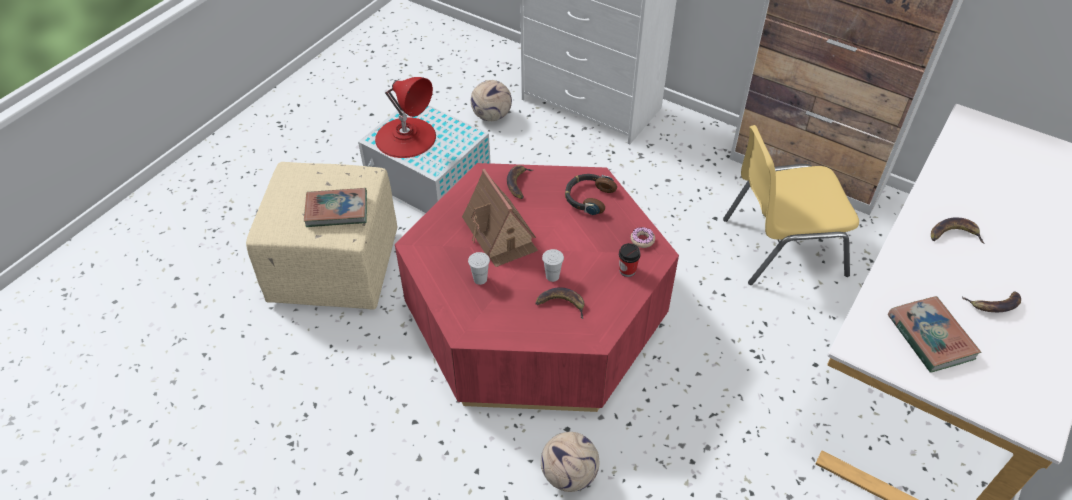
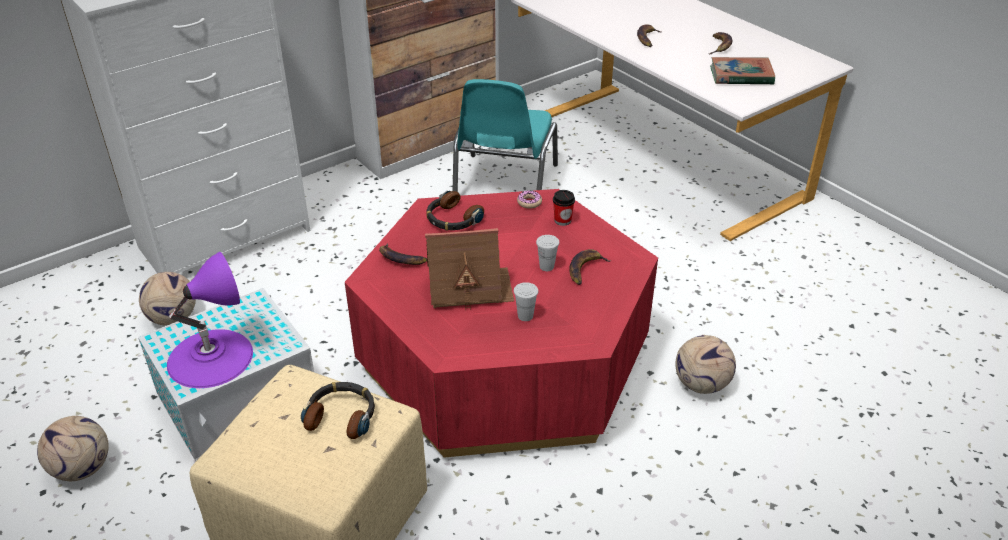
camera: 70 degrees left, 10 degrees down
(337, 210) = (342, 415): book -> headphones
(346, 137) = (82, 468): none -> football
(406, 137) = (210, 357): red table lamp -> purple table lamp
(781, 245) = (503, 185): yellow chair -> turquoise chair

